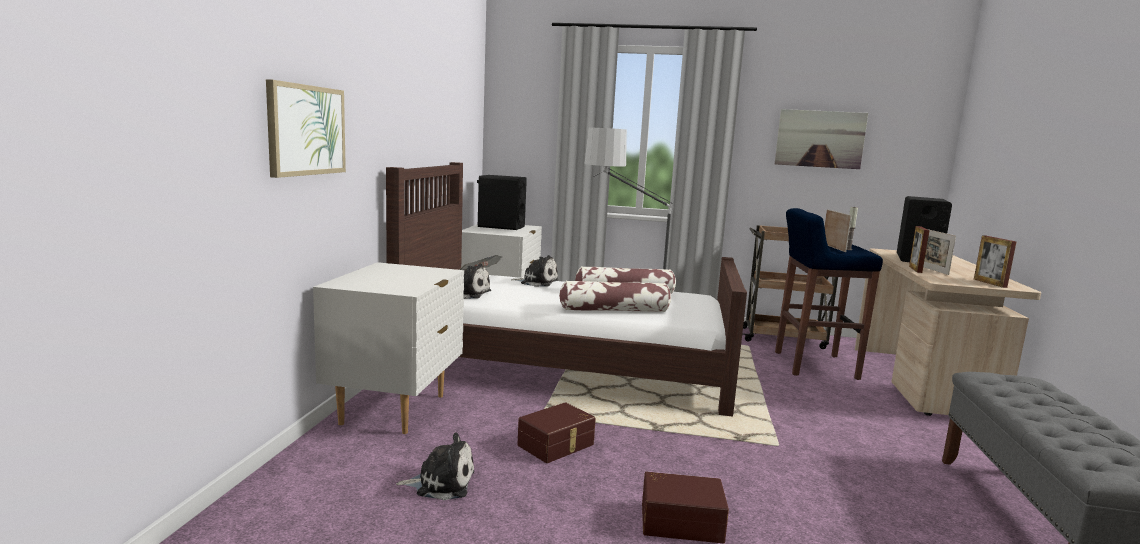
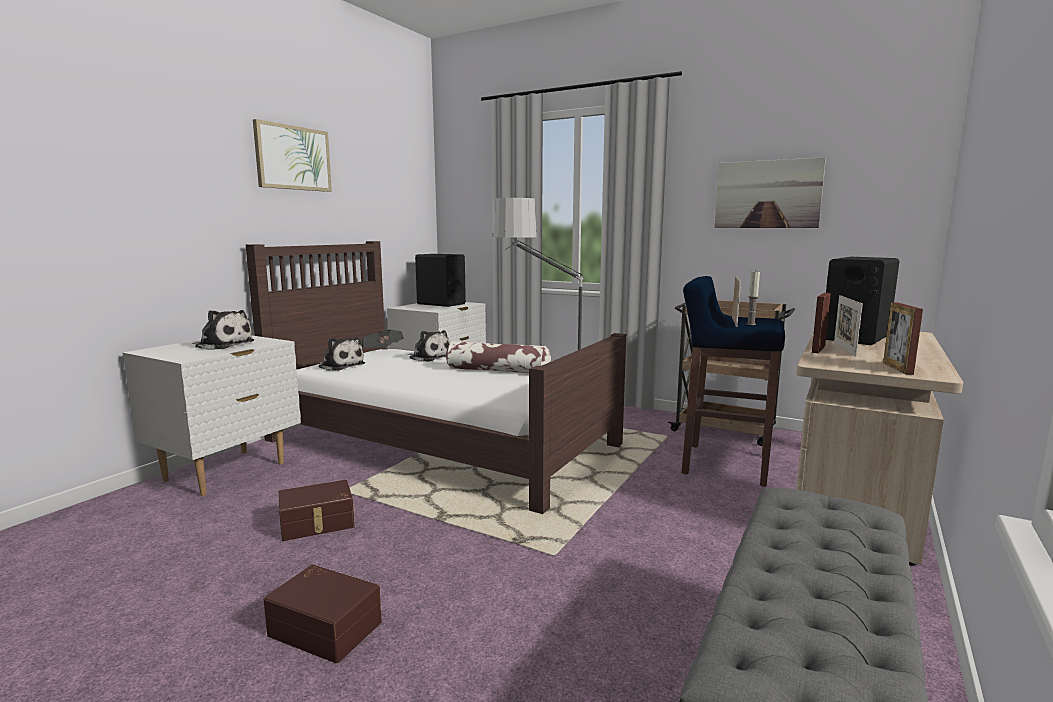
camera: 20 degrees right, 0 degrees up
(306, 130) = (106, 209): picture -> picture (293, 158)
(441, 483) = (164, 547): plush toy -> plush toy (223, 345)
(614, 310) = (451, 387): pillow -> none

